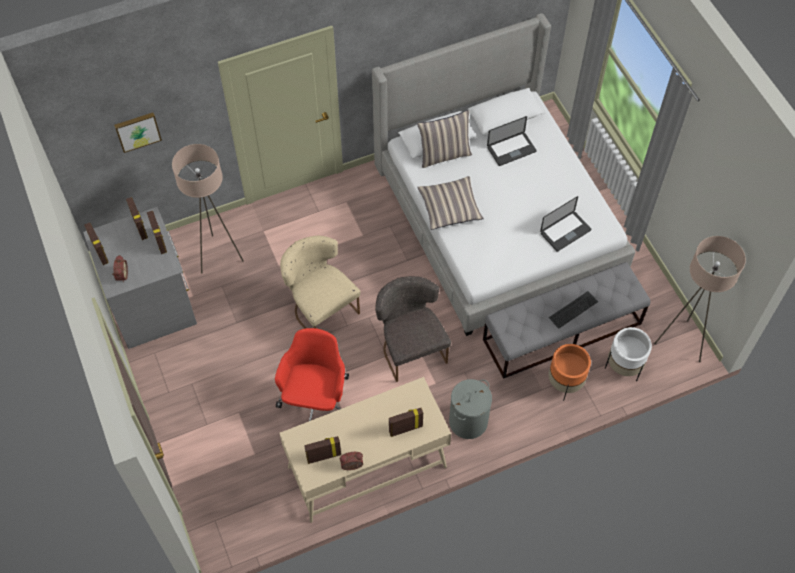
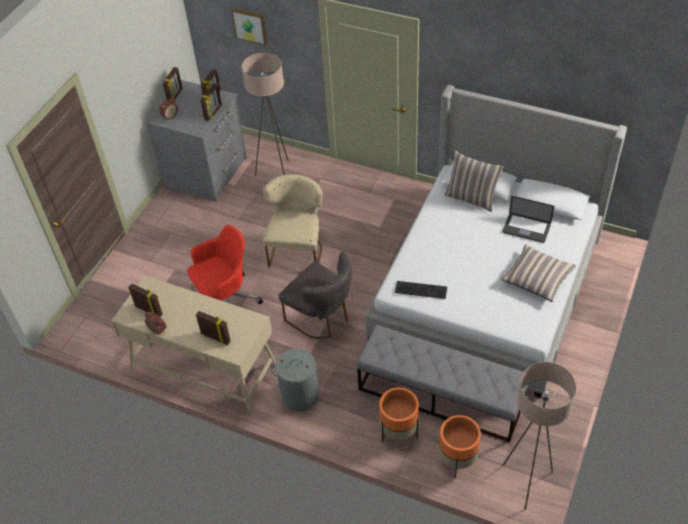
camera: 50 degrees right, 10 degrees down
(410, 348) = (322, 318): grey chair -> grey chair turned 105 degrees clockwise
(450, 207) = (431, 233): pillow -> pillow (537, 278)
(565, 232) = (497, 310): laptop -> none
(573, 308) = (443, 370): keyboard -> keyboard (421, 289)
(623, 366) = (457, 459): white planter -> orange planter

